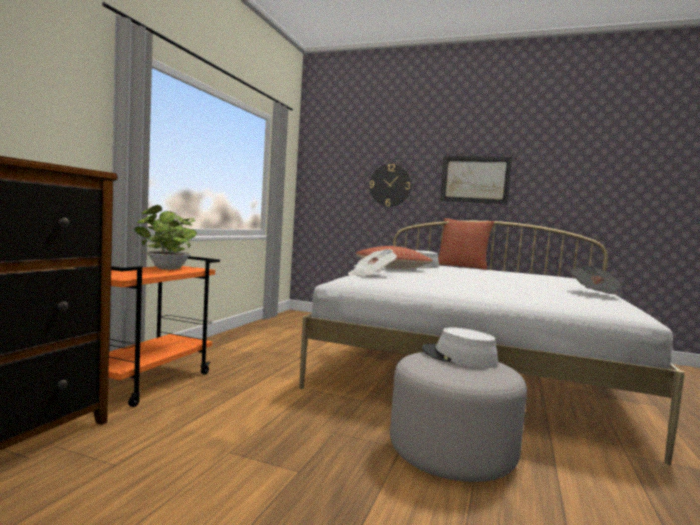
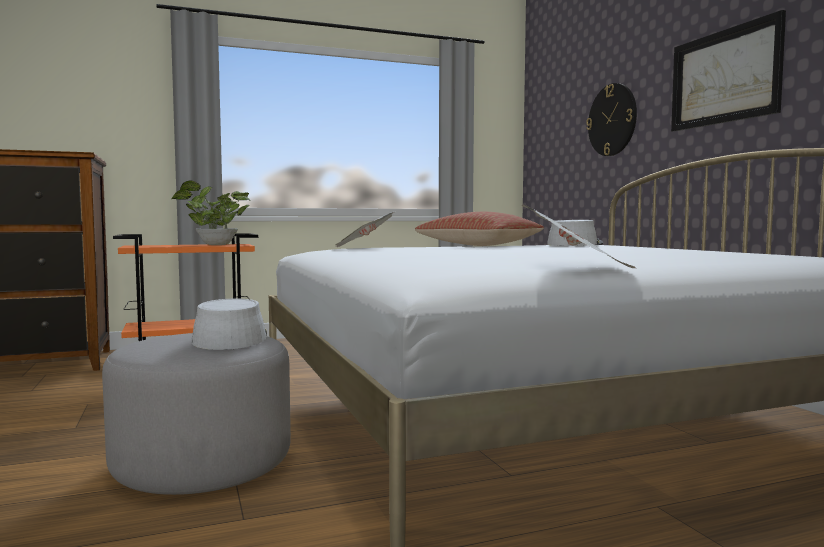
camera: 50 degrees right, 0 degrees up
(462, 267) = (690, 249): pillow -> none

